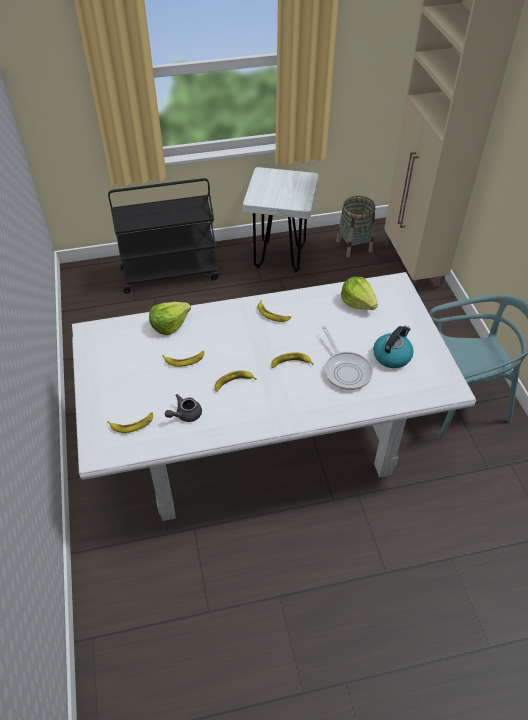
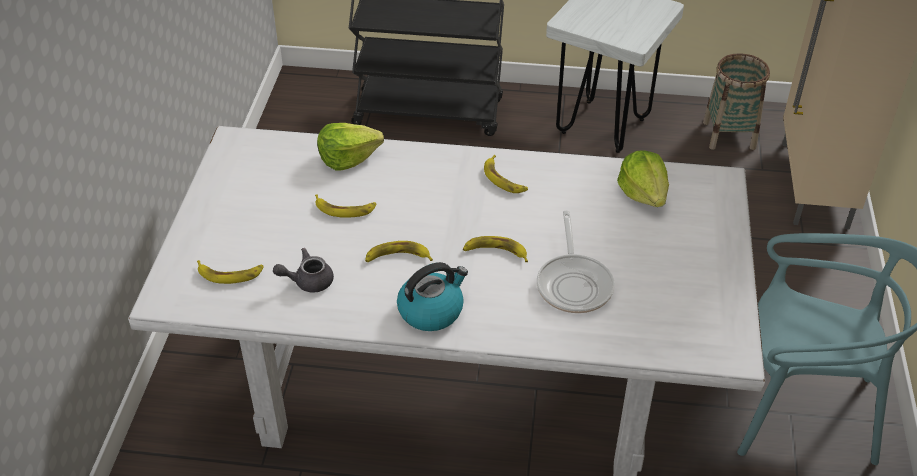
camera: 20 degrees right, 5 degrees down
(392, 355) = (658, 281): kettle -> kettle (431, 310)

